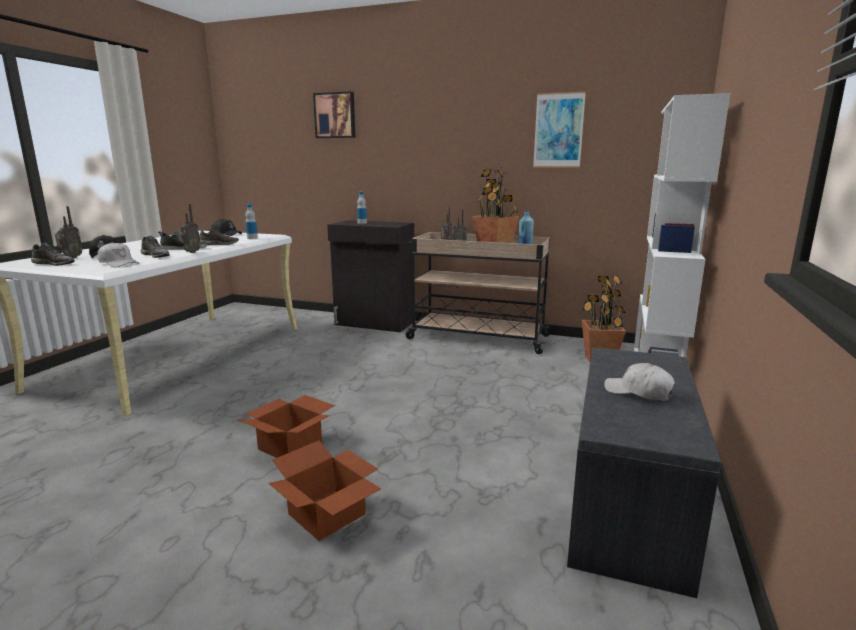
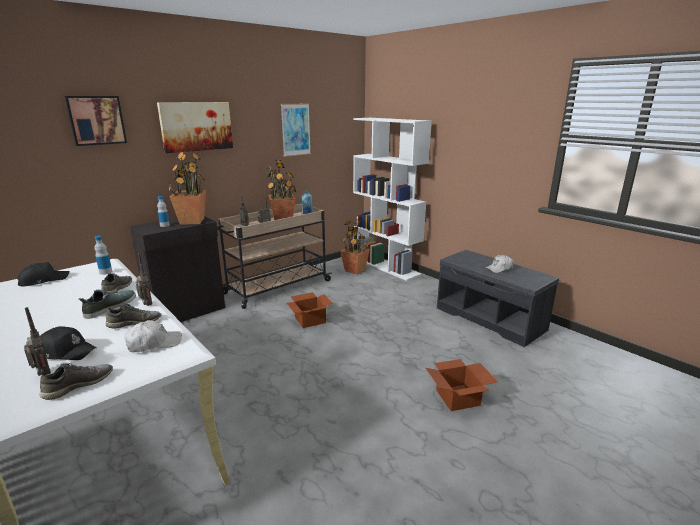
camera: 60 degrees left, 5 degrees up
(292, 446) = (371, 395): cardboard box -> cardboard box (310, 319)
(386, 224) = (192, 221): none -> potted plant
(423, 123) = (196, 126): none -> picture

